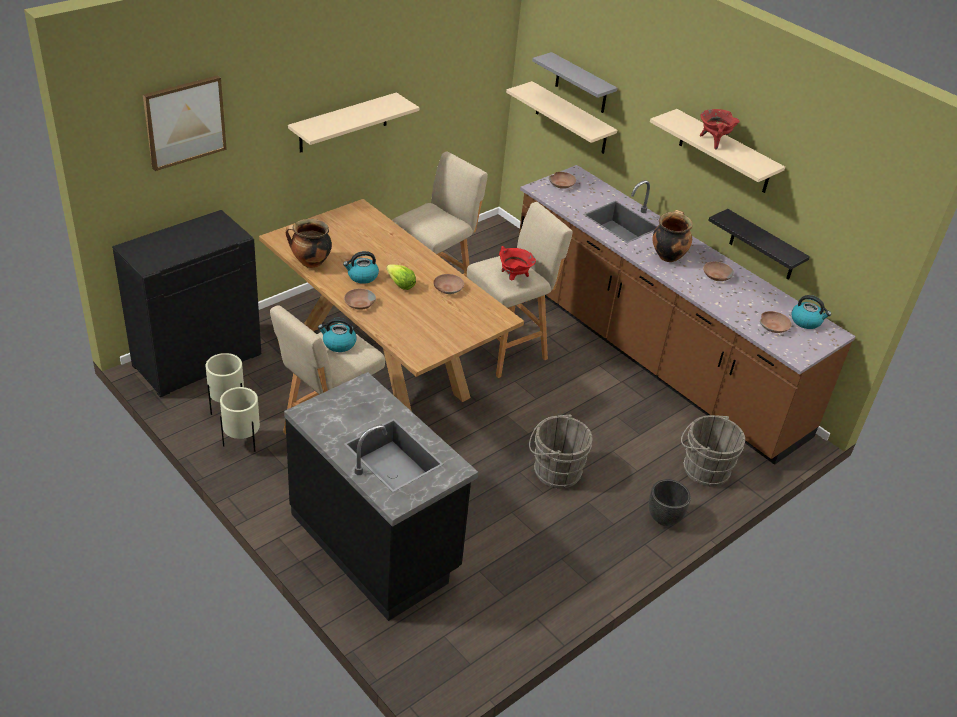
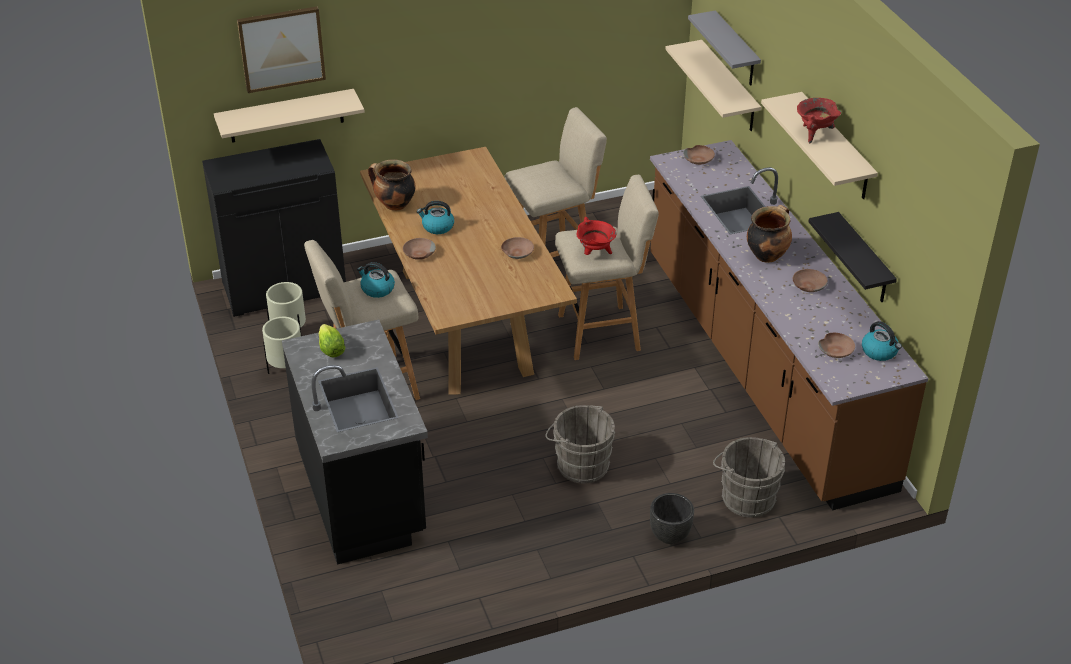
camera: 25 degrees right, 0 degrees up
(343, 123) = (465, 64): beige shelf -> beige shelf (286, 116)
(400, 285) = (471, 241): lettuce -> lettuce (331, 350)

